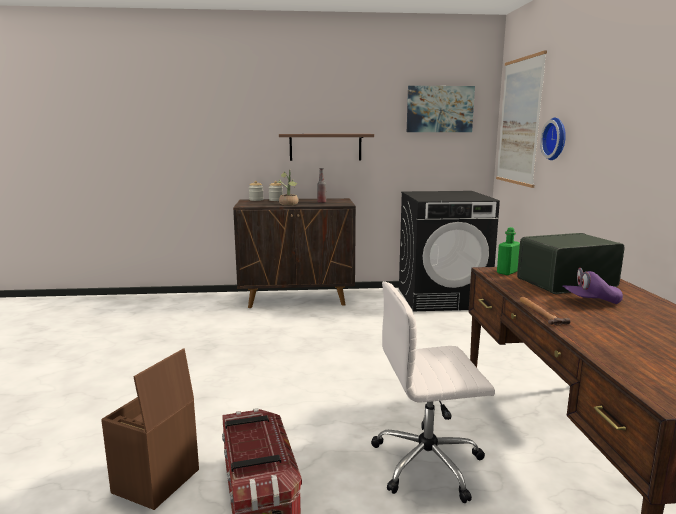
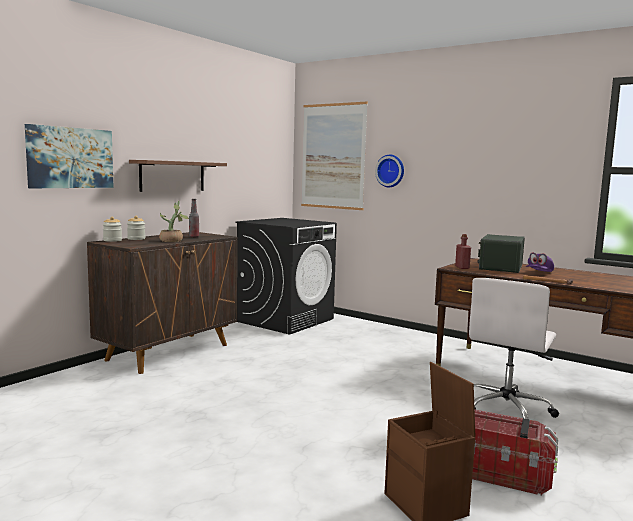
camera: 50 degrees left, 5 degrees down
(439, 109) = (258, 141): picture -> picture (70, 158)
(507, 272) = (462, 267): green bottle -> red bottle

